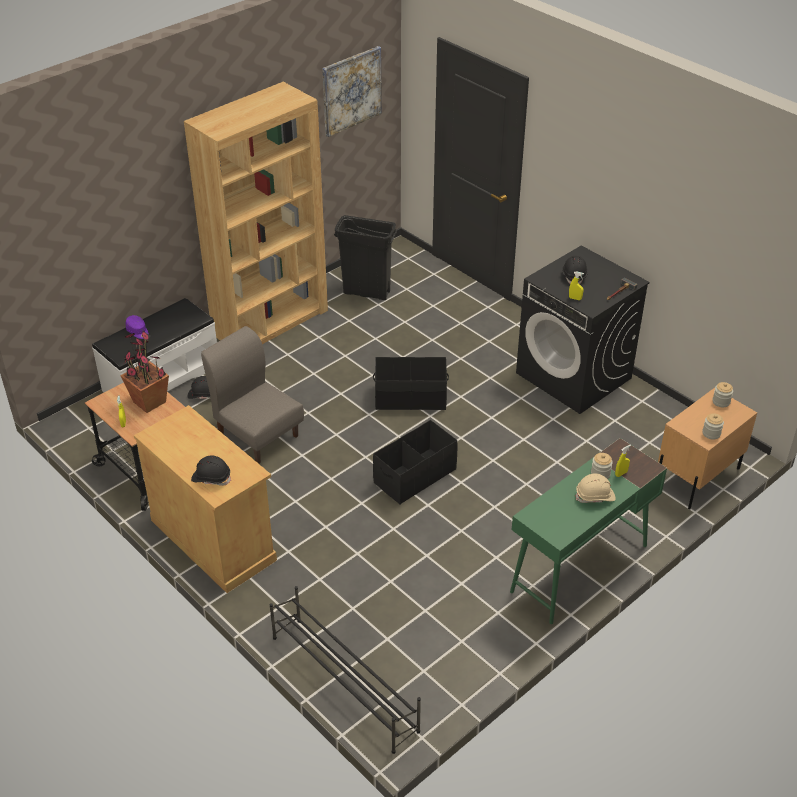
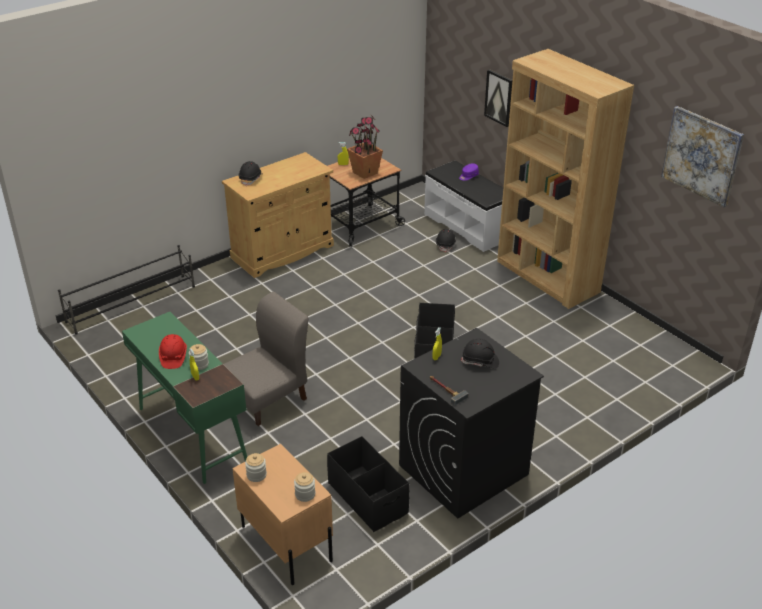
camera: 95 degrees right, 5 degrees down
(131, 223) = (499, 97): none -> picture
(257, 434) = (393, 270): grey chair -> grey chair (267, 399)
(367, 292) = (602, 334): black trash can -> none
(414, 476) = (329, 348): black storage box -> black storage box (368, 497)
(595, 496) = (173, 357): beige hard hat -> red hard hat

